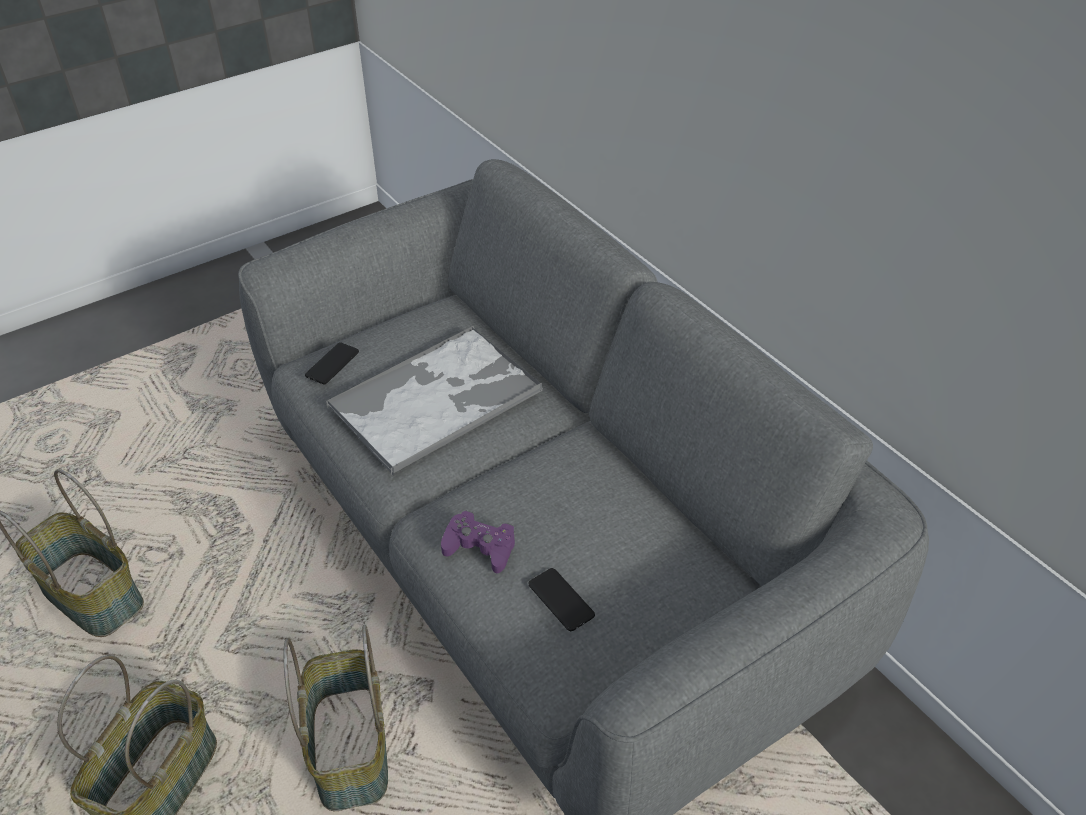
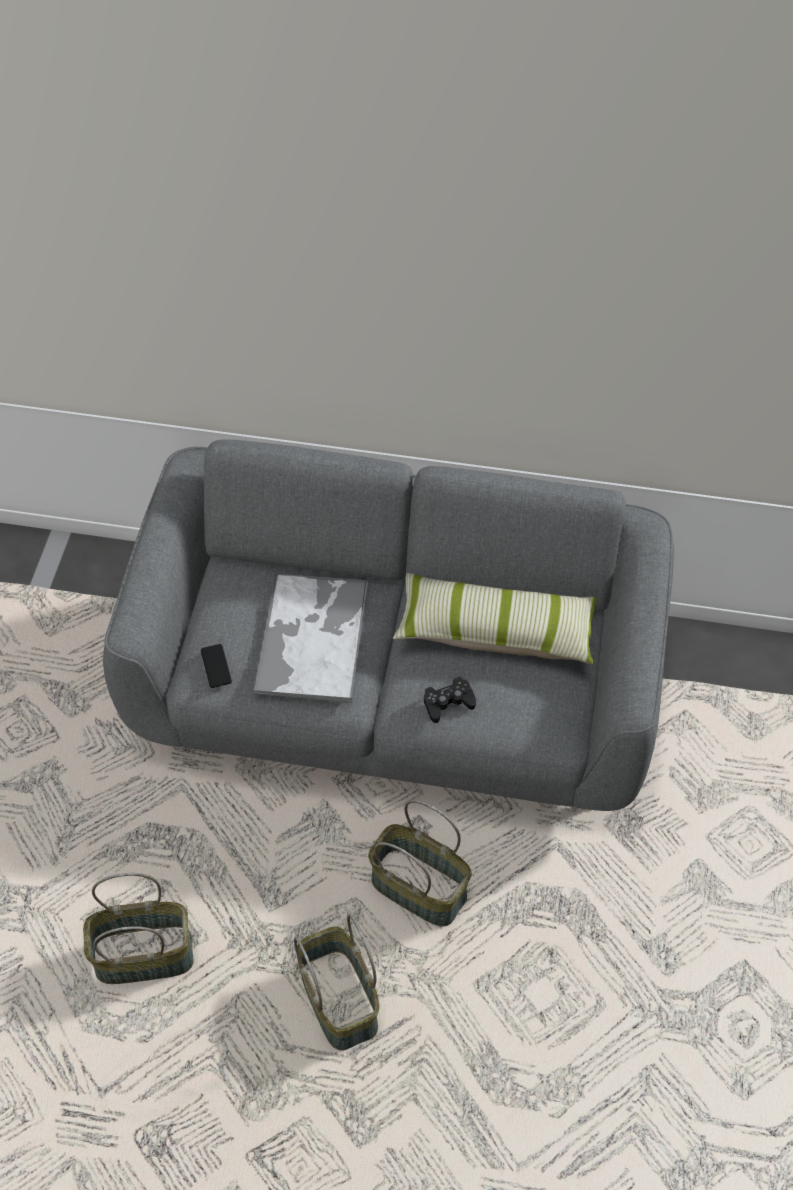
camera: 45 degrees left, 10 degrees up
(480, 547) = (448, 703): purple game controller -> black game controller
(561, 600) = (521, 695): phone -> none
(616, 520) = (495, 631): none -> pillow

